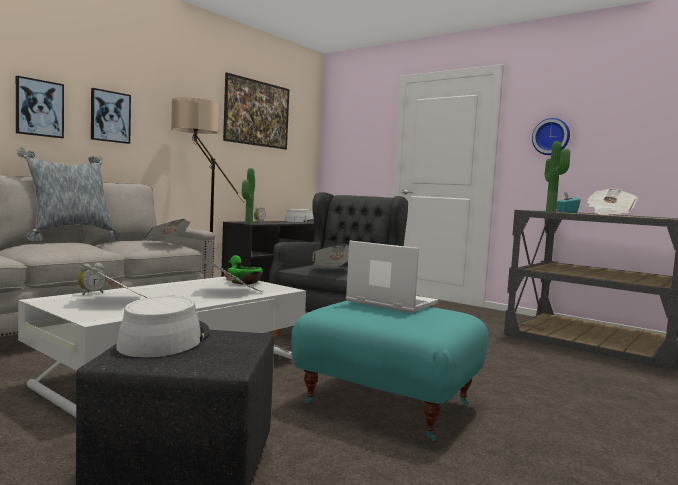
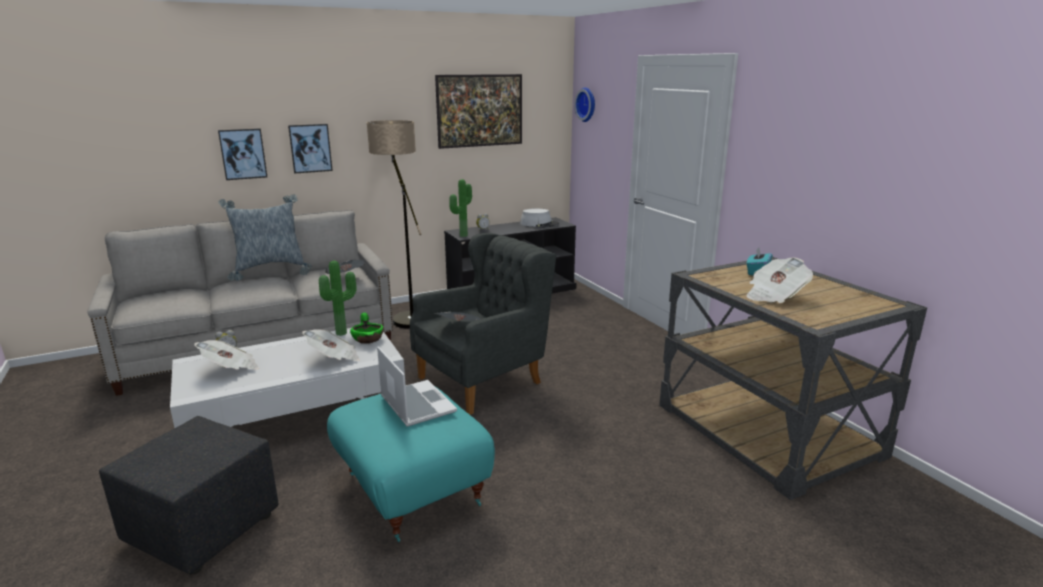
camera: 25 degrees right, 15 degrees up
(165, 340) = (179, 442): grey hat -> none
(551, 137) = (779, 160): wall clock -> wall clock (587, 104)
(552, 212) = (725, 276): potted plant -> potted plant (343, 333)

